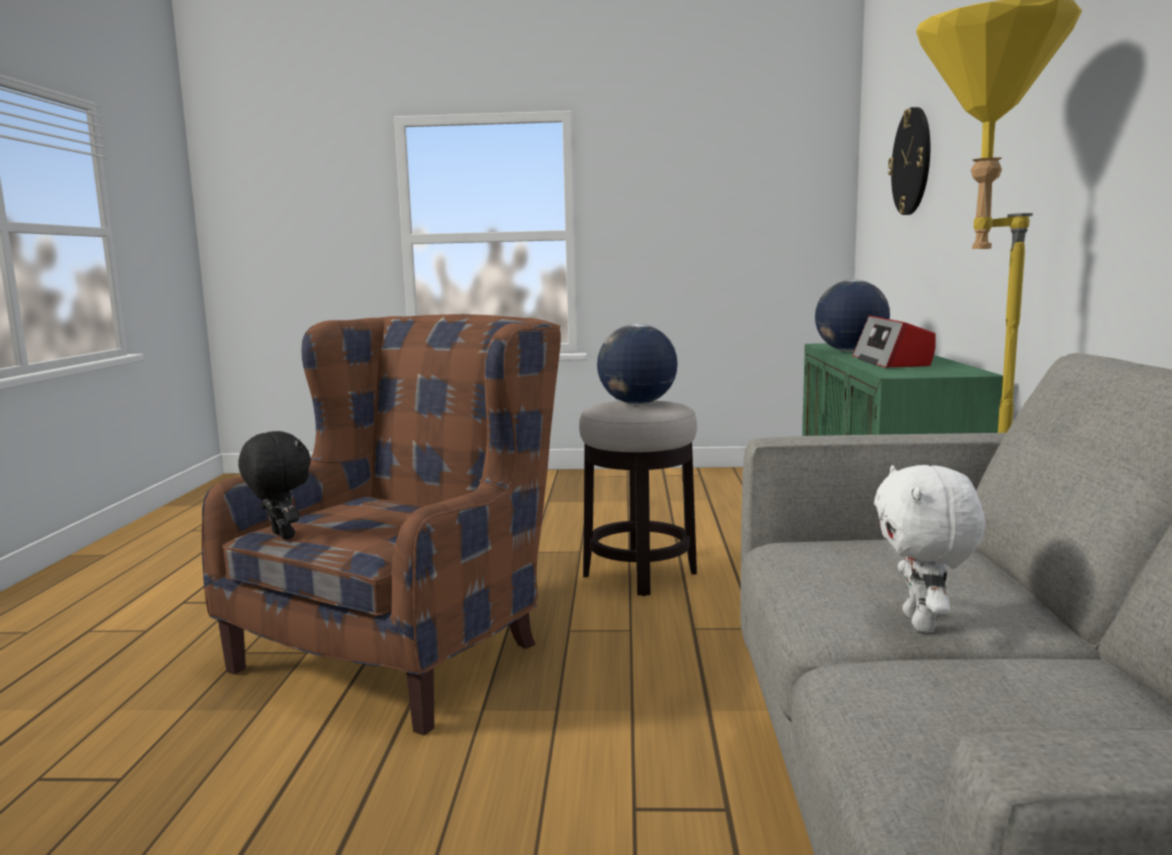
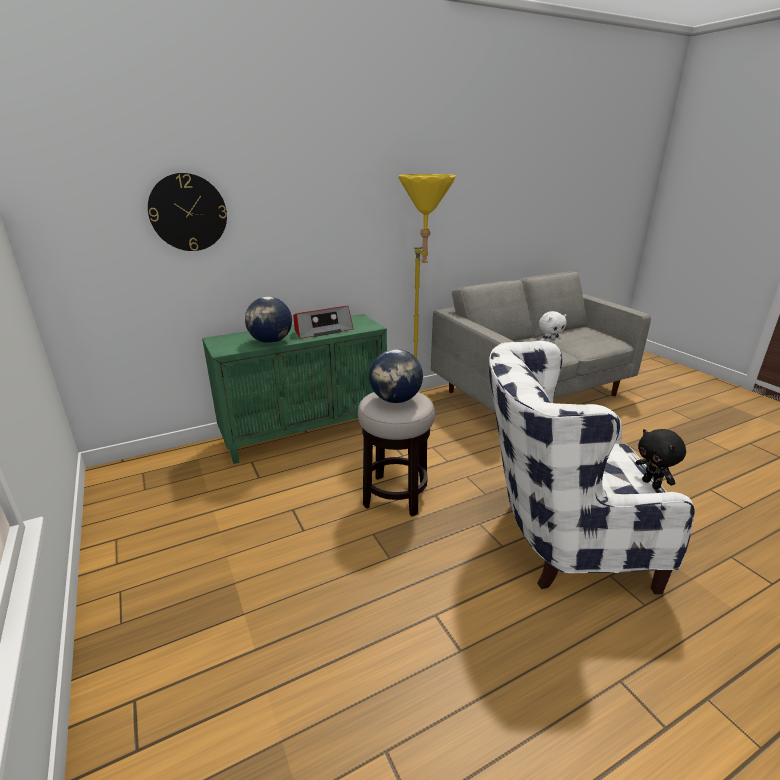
camera: 120 degrees left, 15 degrees up
(280, 536) = (652, 484): black plush toy -> black plush toy turned 45 degrees counterclockwise
(410, 646) = (557, 537): brown armchair -> white armchair

